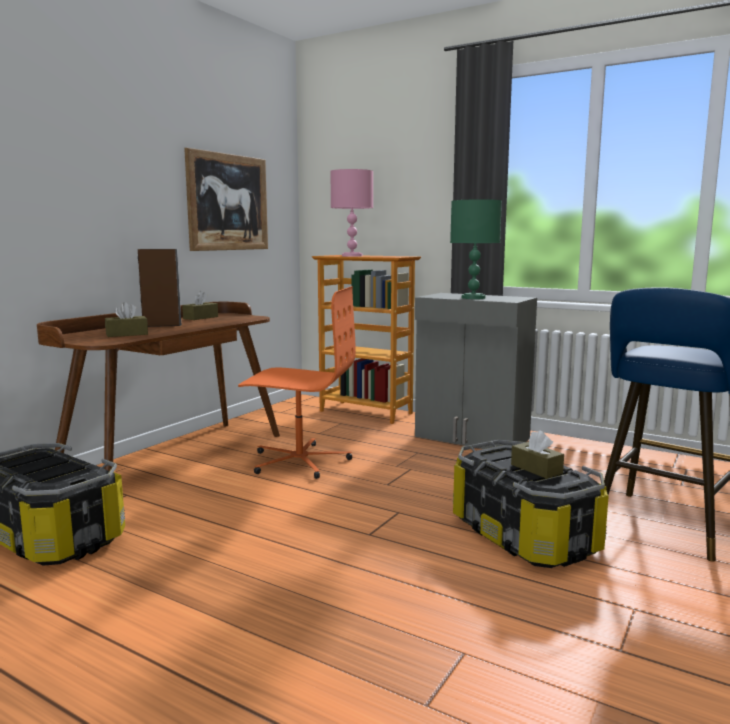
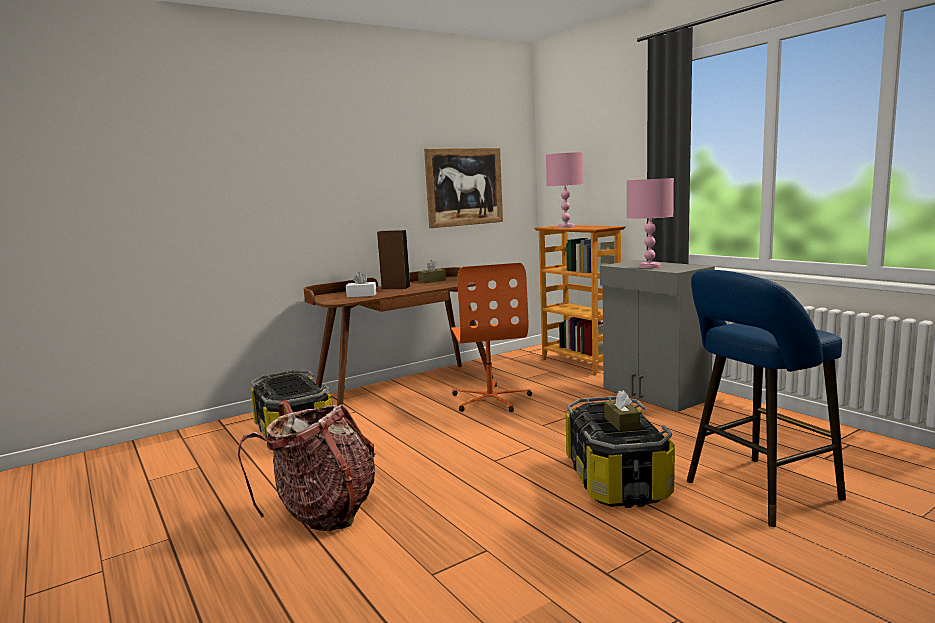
camera: 25 degrees right, 0 degrees up
(127, 334) = (361, 295): brown tissue box -> white tissue box
(191, 646) = (323, 511): none -> backpack
(299, 461) = (491, 399): orange office chair -> orange office chair turned 45 degrees clockwise
(473, 298) = (649, 266): green table lamp -> pink table lamp

